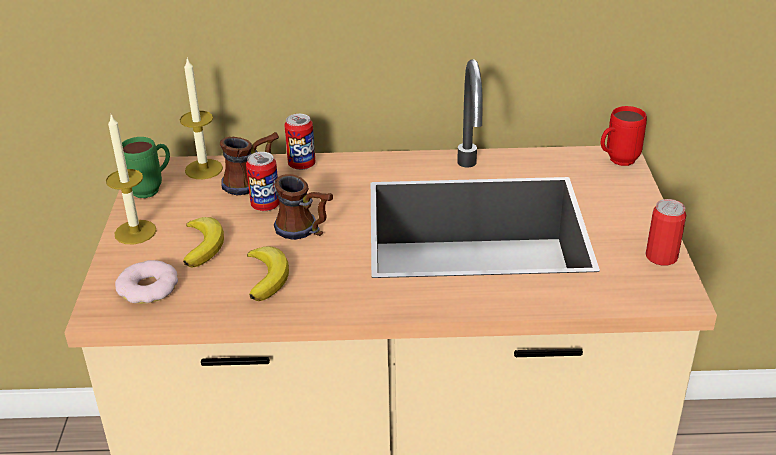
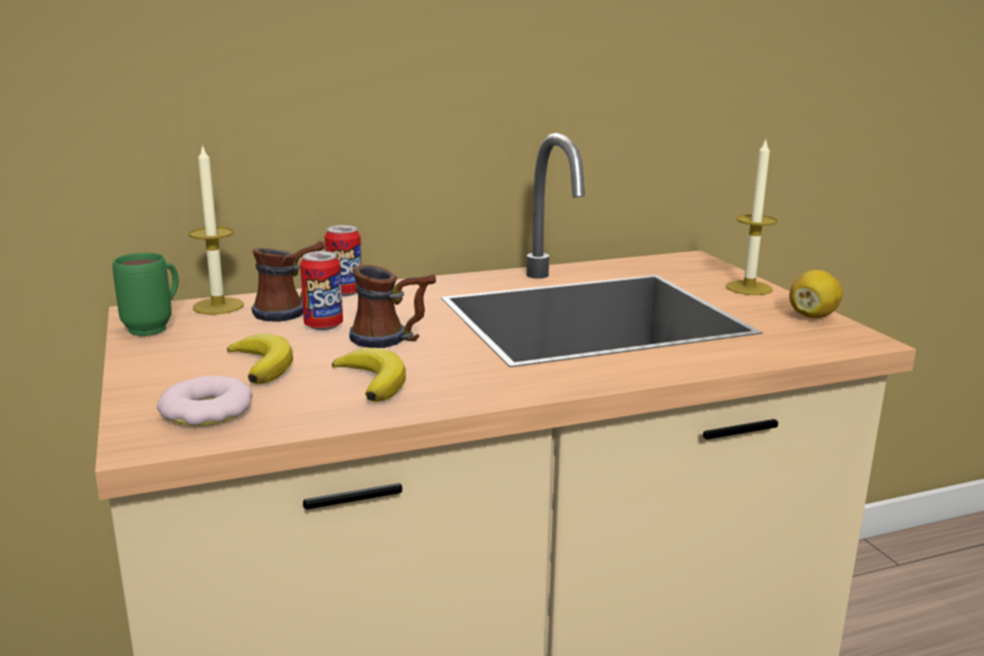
camera: 20 degrees left, 15 degrees down
(135, 232) = (154, 364): candle -> candle (749, 288)
(616, 162) = (693, 261): red mug -> none
(661, 257) = (812, 316): can -> lemon

